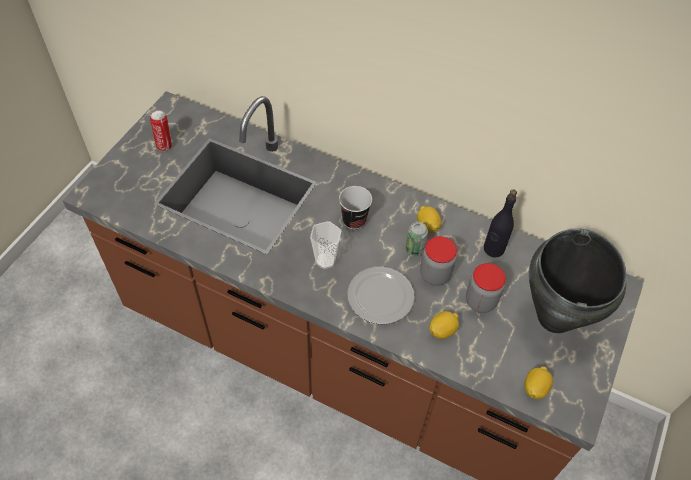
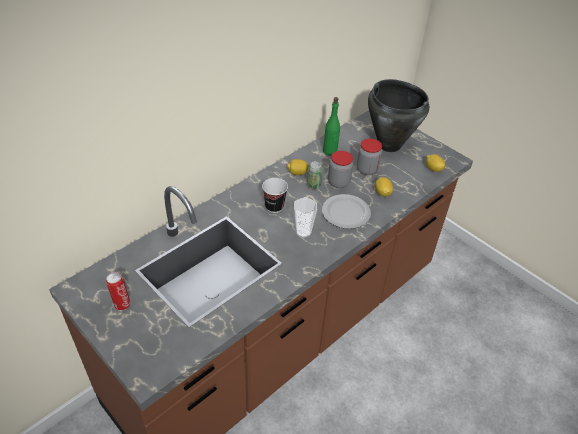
camera: 70 degrees left, 10 degrees down
(493, 249) = (330, 151): black bottle -> green bottle

